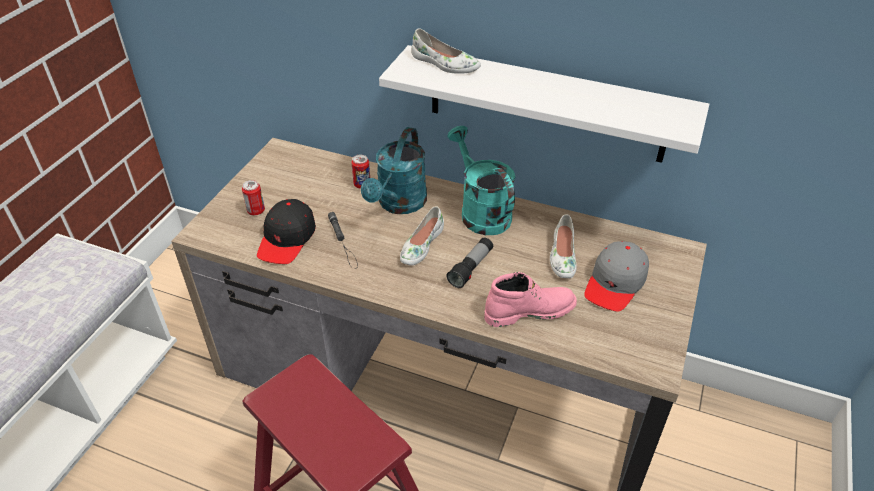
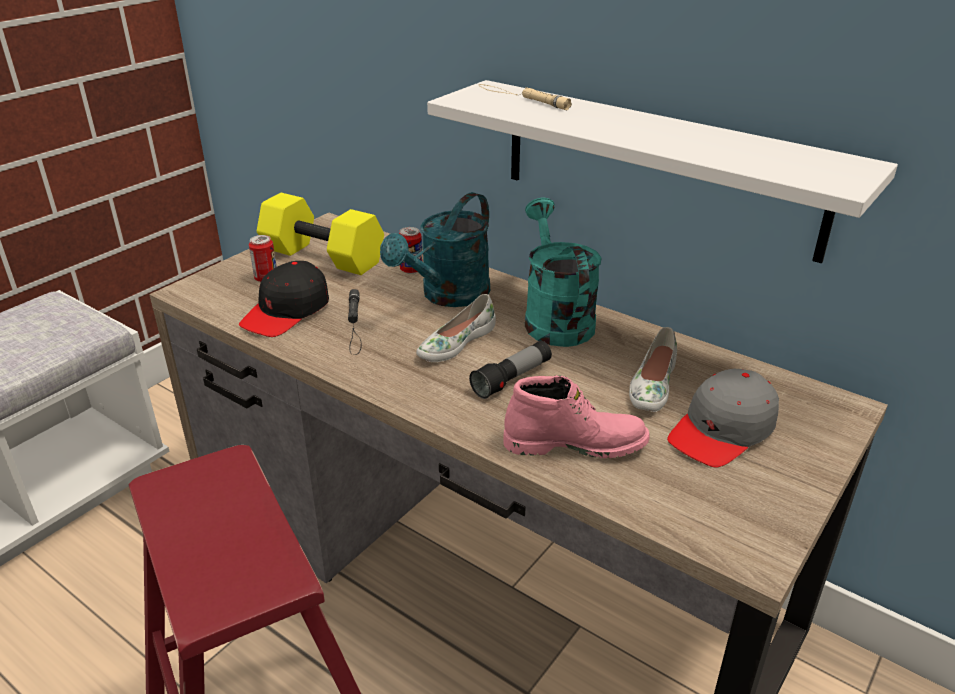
camera: 15 degrees right, 10 degrees down
(288, 183) = (320, 257): none -> yellow dumbbell
(444, 64) = (521, 97): white shoe -> beige flashlight

